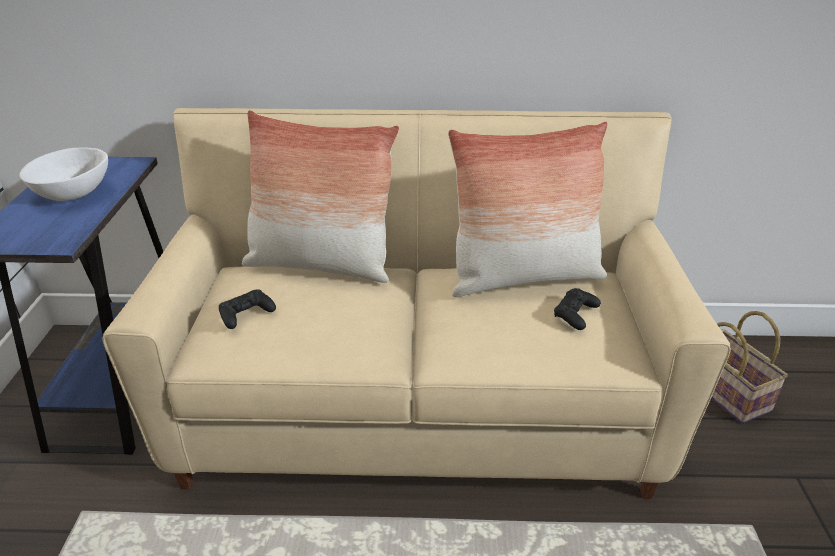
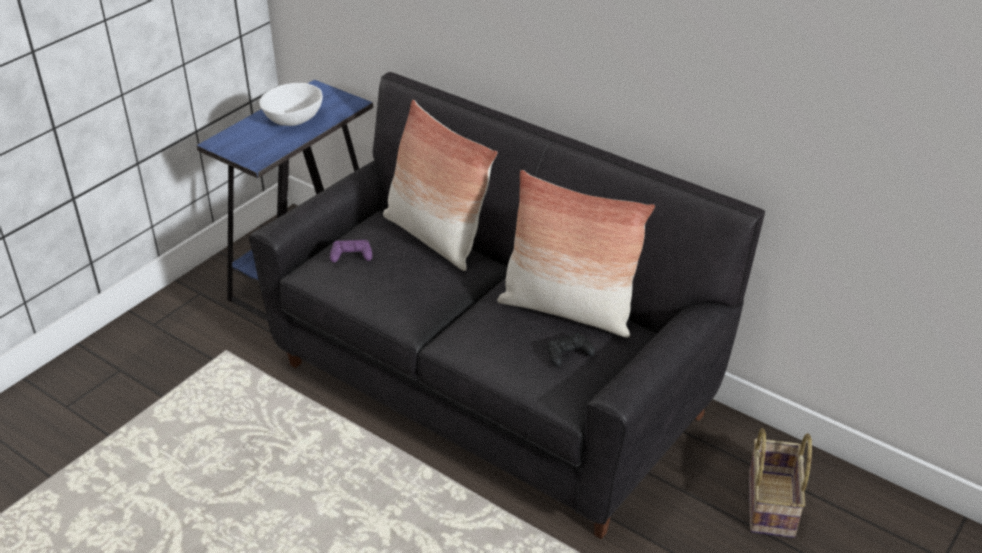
camera: 35 degrees right, 5 degrees up
(246, 314) = (351, 255): black game controller -> purple game controller
(418, 410) = (492, 389): beige sofa -> black sofa

